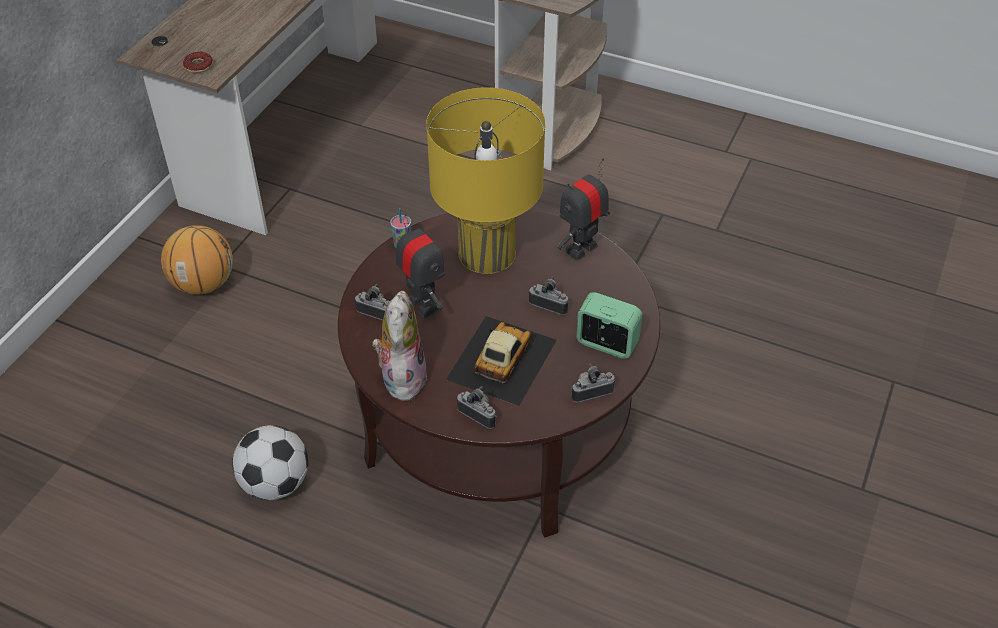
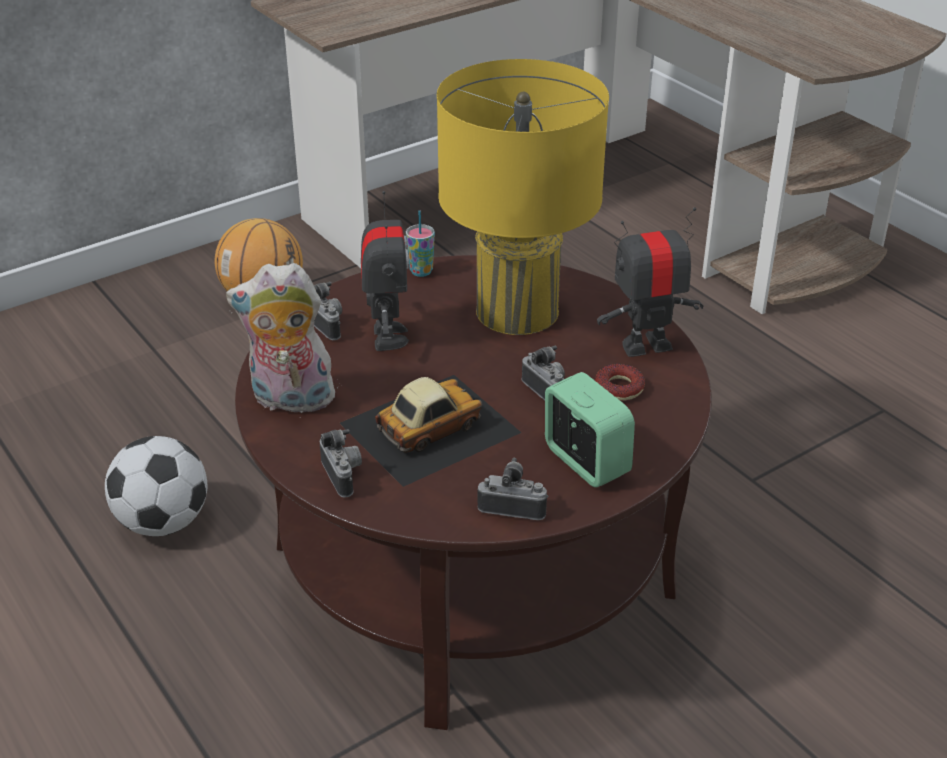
camera: 30 degrees right, 10 degrees down
(198, 66) = (325, 24): donut -> donut (619, 388)
(401, 377) = (290, 401): plush toy -> plush toy turned 120 degrees counterclockwise

